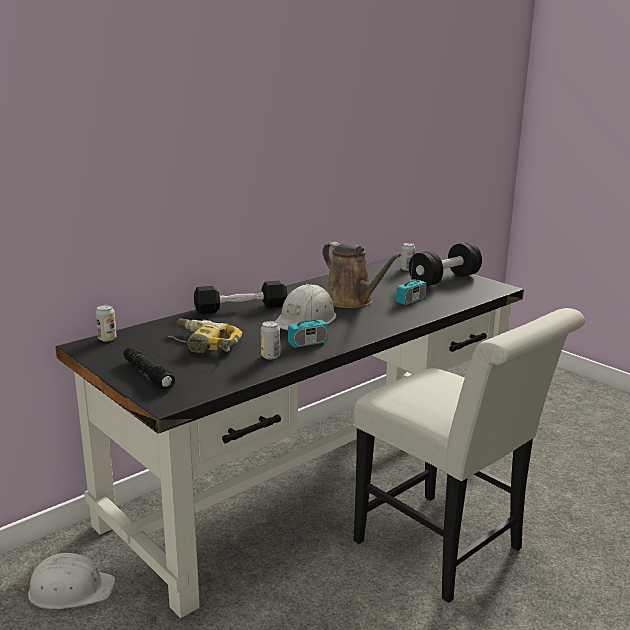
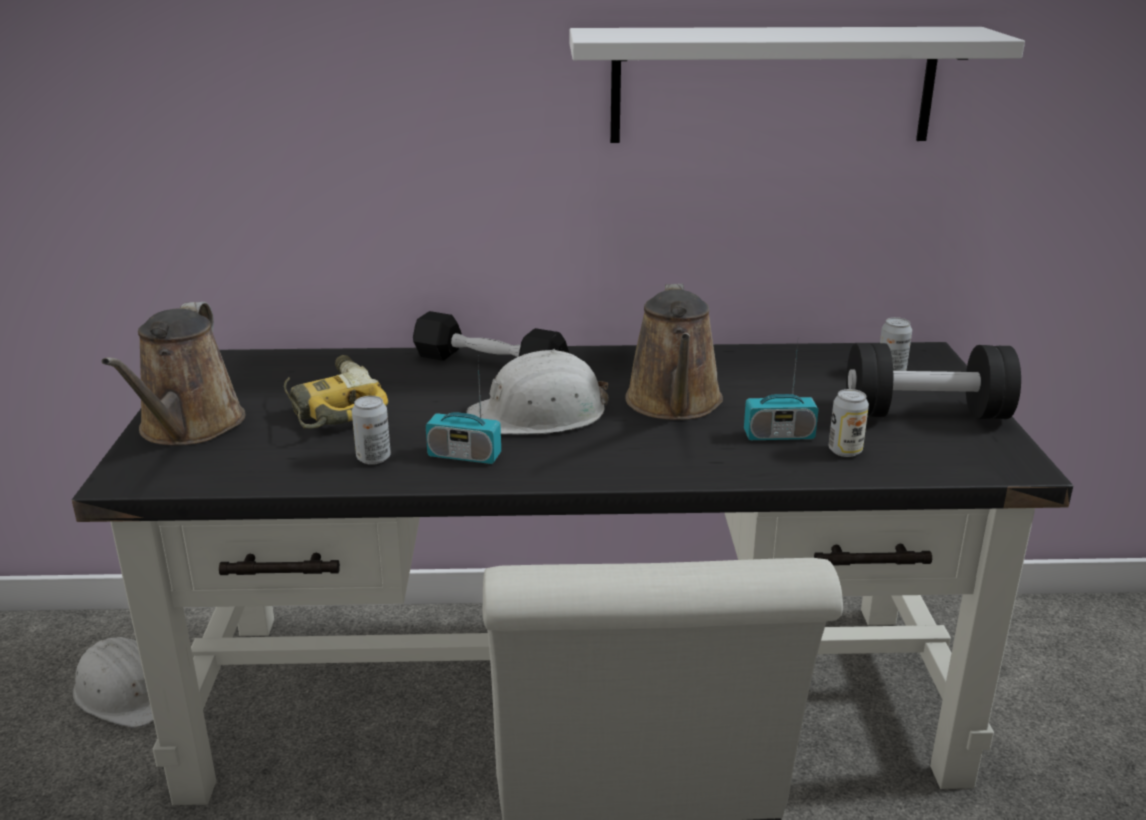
camera: 40 degrees right, 5 degrees up
(107, 338) = (250, 358): can -> can (845, 451)
(148, 374) = (188, 428): black flashlight -> brown watering can
(336, 140) = (772, 85): none -> white shelf

